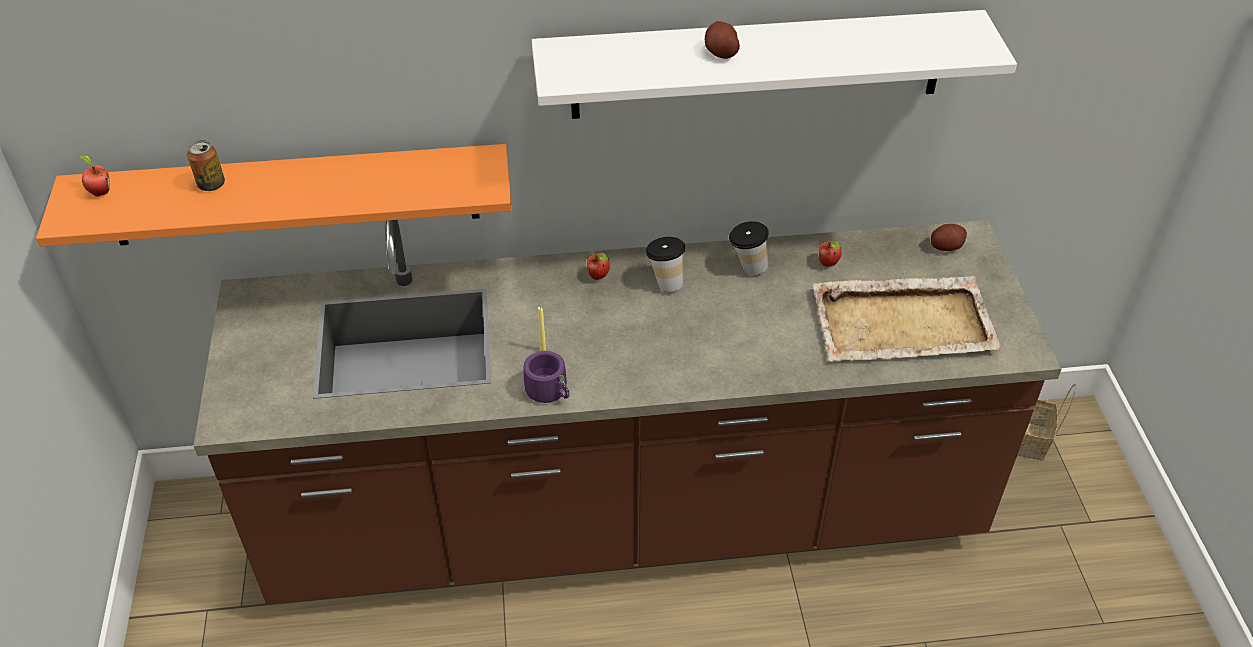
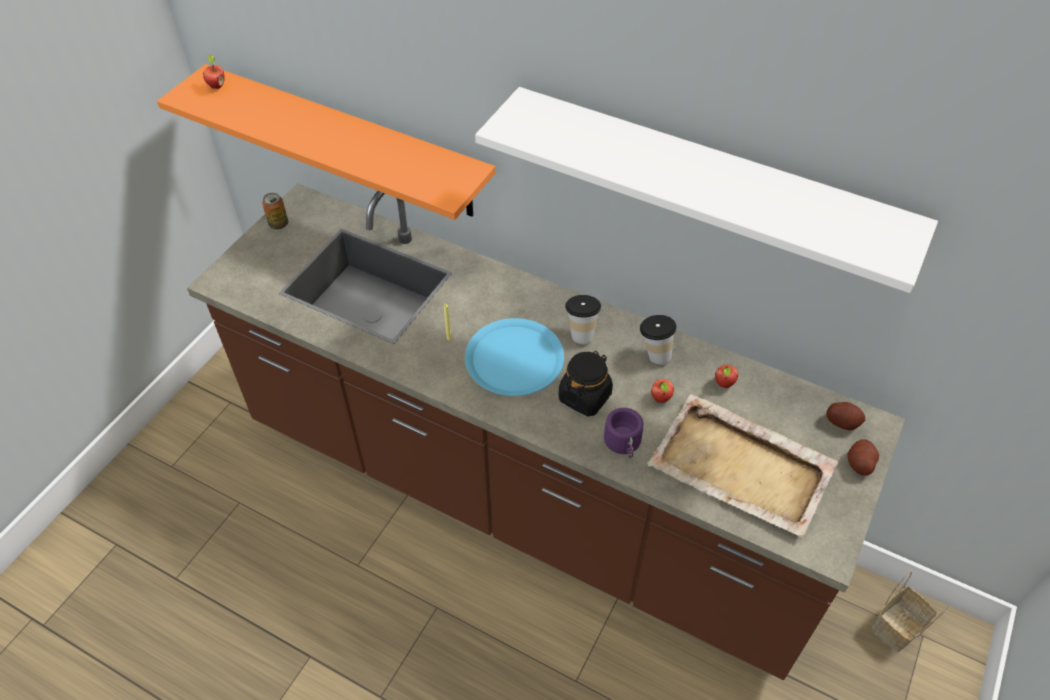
camera: 35 degrees right, 5 degrees up
(211, 184) = (282, 110): can -> can (278, 224)
(551, 391) = (427, 372): purple mug -> purple mug (625, 444)
(599, 276) = (537, 303): apple -> apple (661, 399)
(624, 335) = (514, 358): none -> blue plate
(721, 52) = (651, 159): potato -> potato (859, 463)
(721, 335) = (585, 396): none -> black jar

